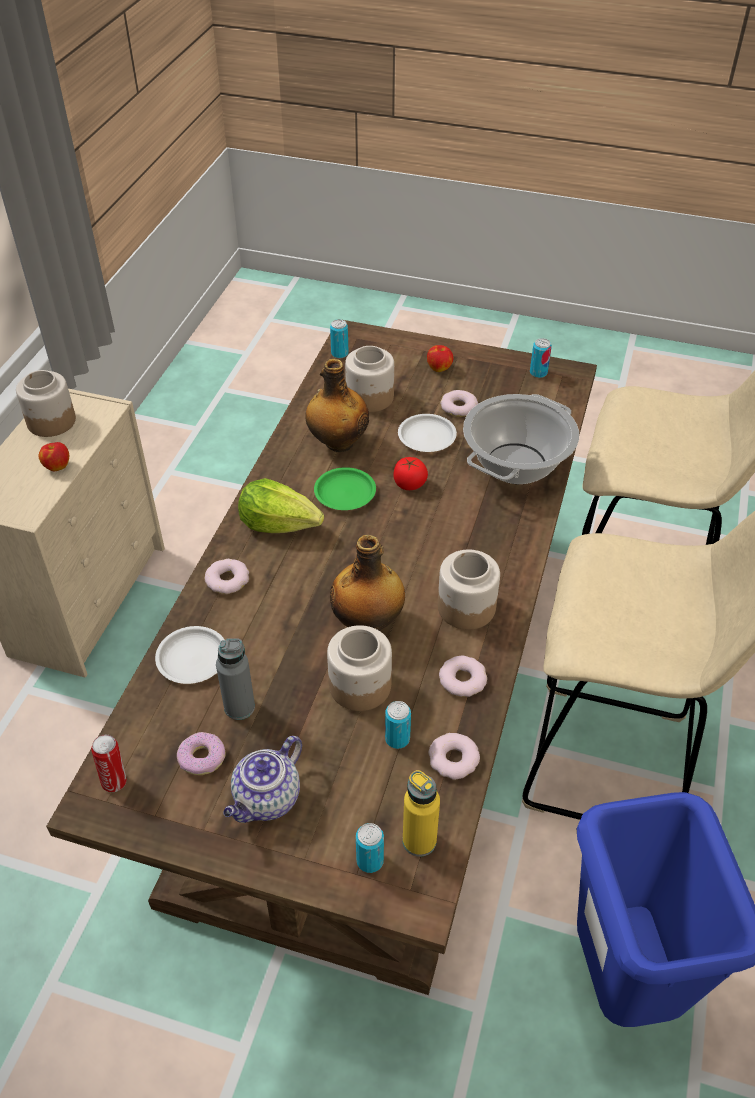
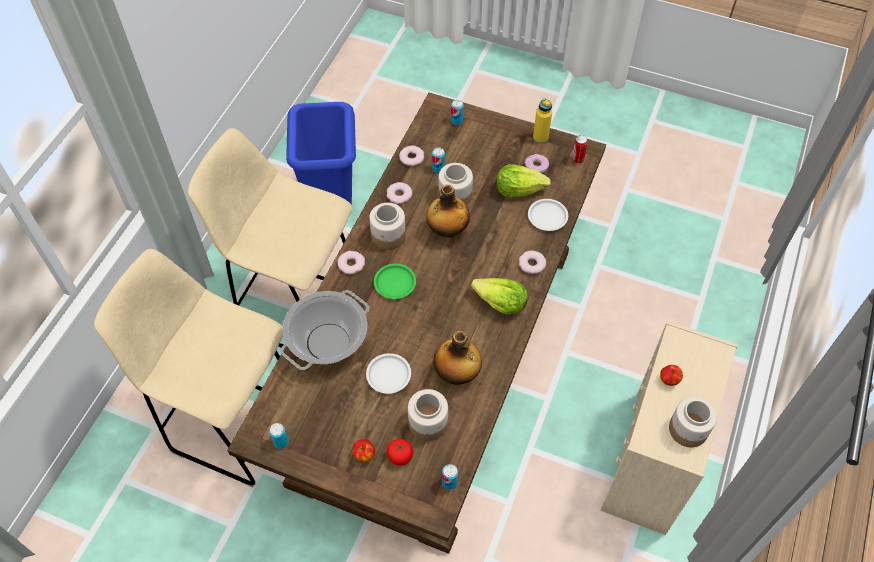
camera: 175 degrees left, 10 degrees up
(239, 707) = (519, 189): grey bottle -> lettuce
(267, 800) = (503, 147): teapot -> none
(345, 492) = (454, 326): green plate -> green plate (394, 283)
(409, 484) = (408, 330): tomato -> tomato (400, 456)
(419, 841) = (433, 126): yellow bottle -> yellow bottle (540, 138)
(458, 407) = (357, 405): donut -> donut (351, 264)

